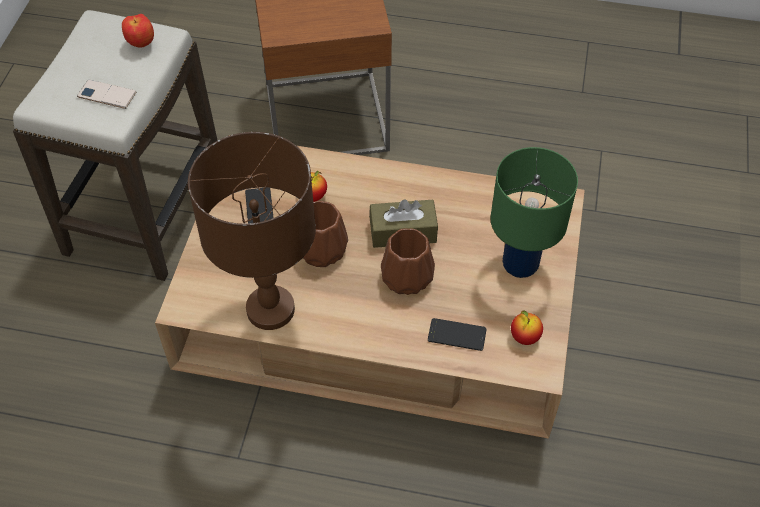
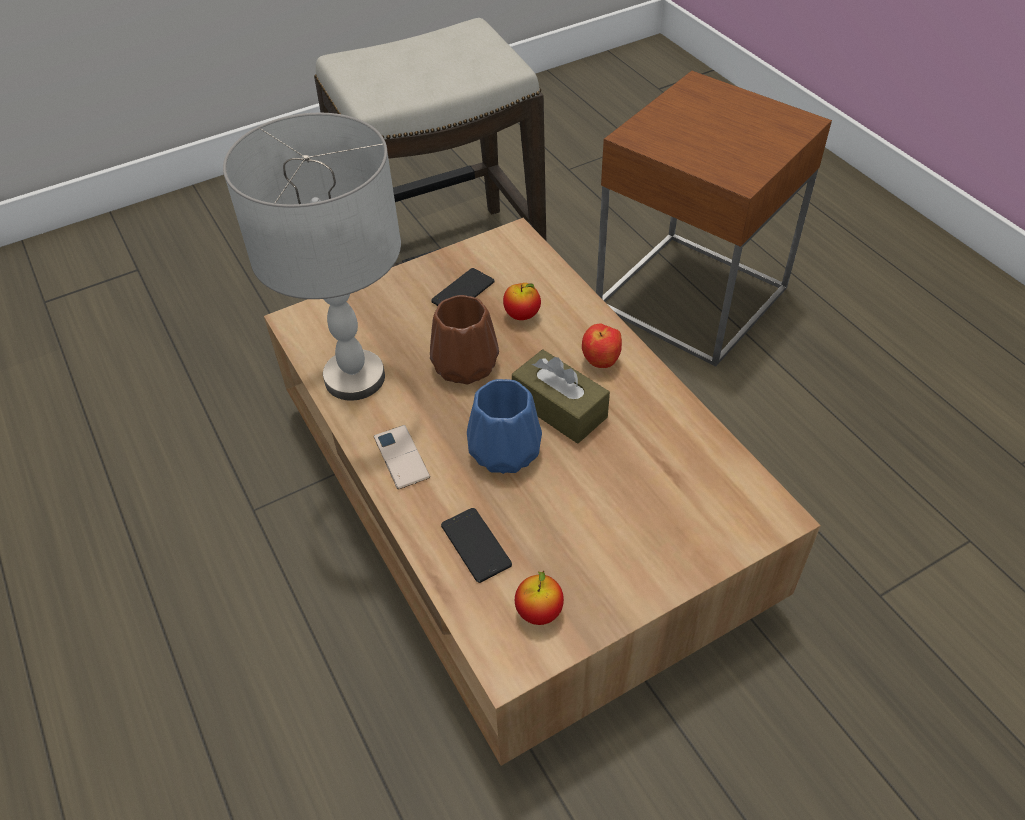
camera: 50 degrees right, 5 degrees down
(107, 94) = (398, 82): phone -> phone (401, 457)
(141, 43) = (481, 61): apple -> apple (601, 362)
(271, 309) = (356, 378): brown table lamp -> grey table lamp
(407, 279) = (503, 452): brown vase -> blue vase
(521, 264) = (638, 538): green table lamp -> none

